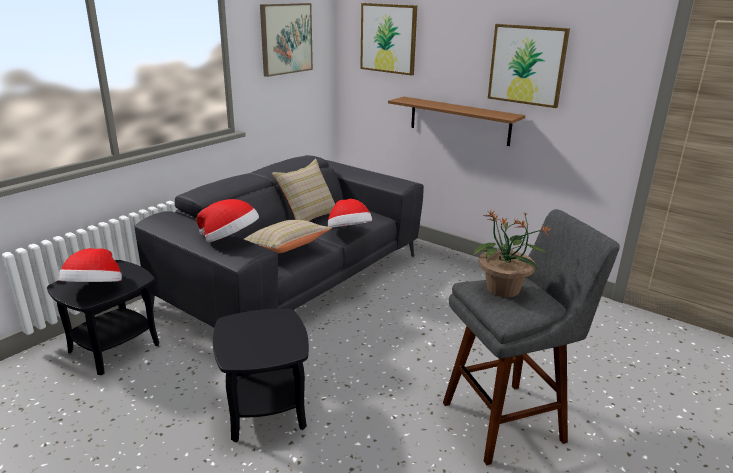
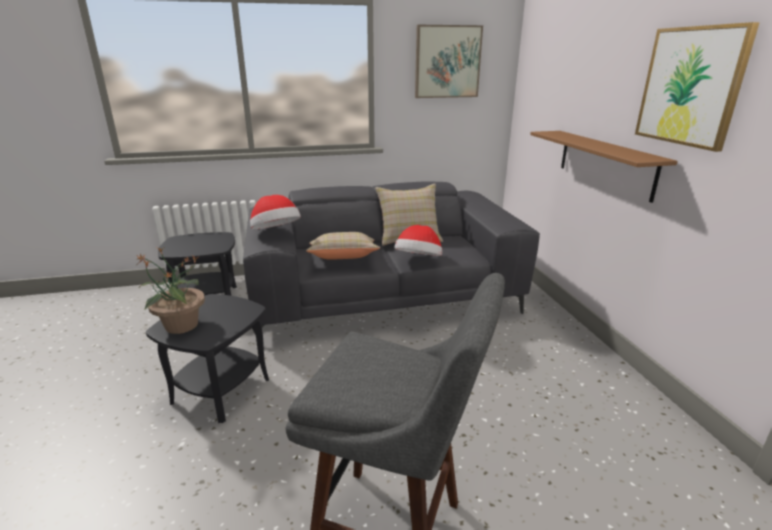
camera: 40 degrees right, 0 degrees up
(95, 290) = (185, 247): hat -> none
(388, 38) = (556, 62): picture -> none
(503, 289) = (376, 359): potted plant -> potted plant (180, 326)

